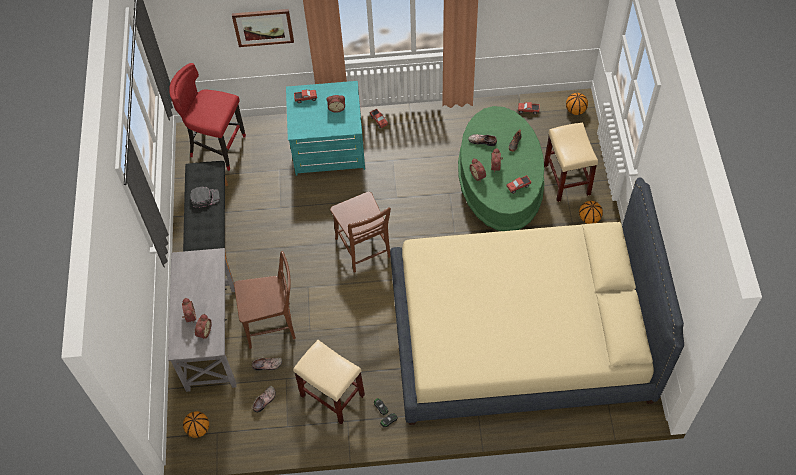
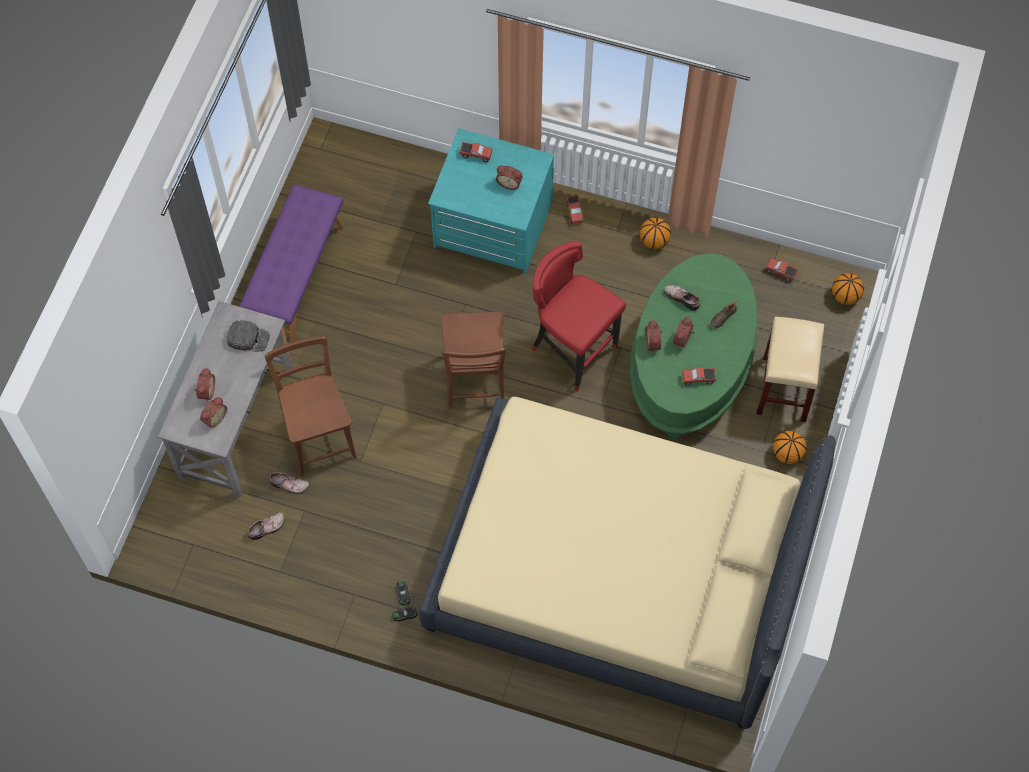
camera: 20 degrees right, 5 degrees up
(198, 429) = (173, 531): basketball -> basketball (653, 241)
(205, 198) = (297, 240): black cap -> black cap (248, 338)
(210, 227) = (296, 276): black bench -> purple bench
(217, 148) = (350, 172): red stool -> red stool (572, 350)
(263, 27) = (445, 46): picture -> none
(273, 324) = (318, 435): brown chair -> brown chair turned 120 degrees counterclockwise
(333, 395) = (351, 555): beige stool -> none

